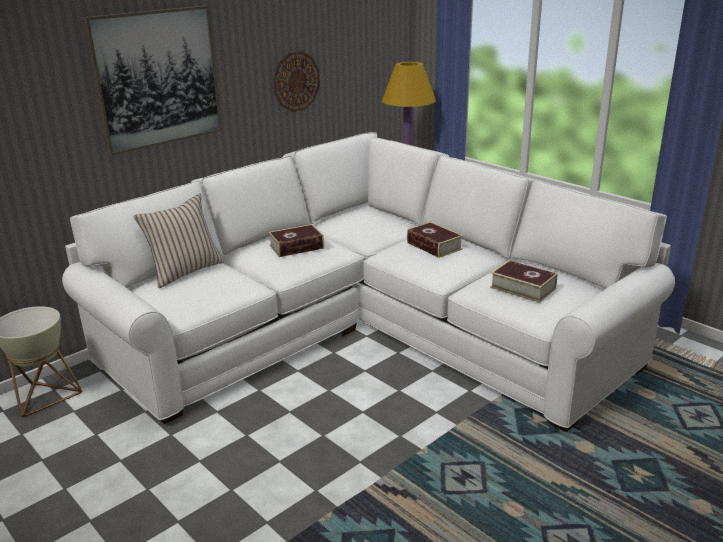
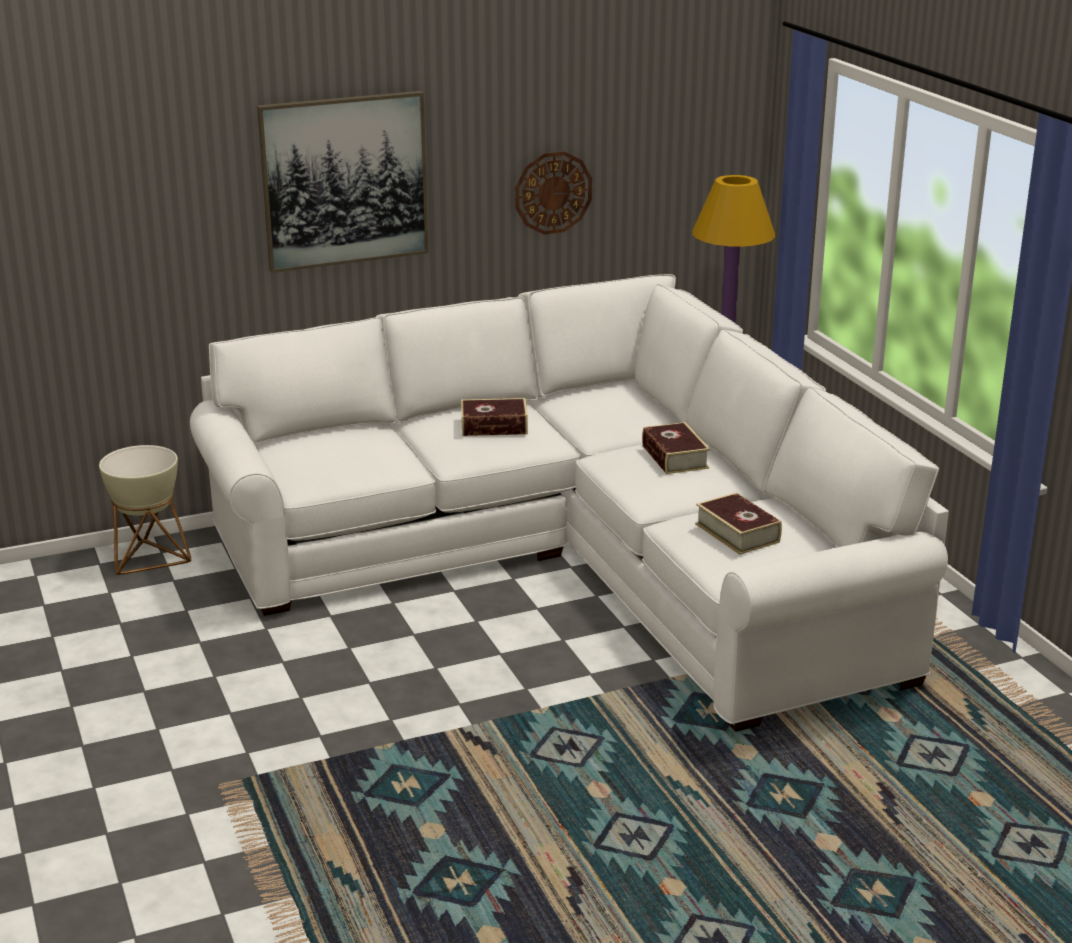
camera: 20 degrees right, 0 degrees up
(185, 271) = (337, 434): beige pillow -> none

